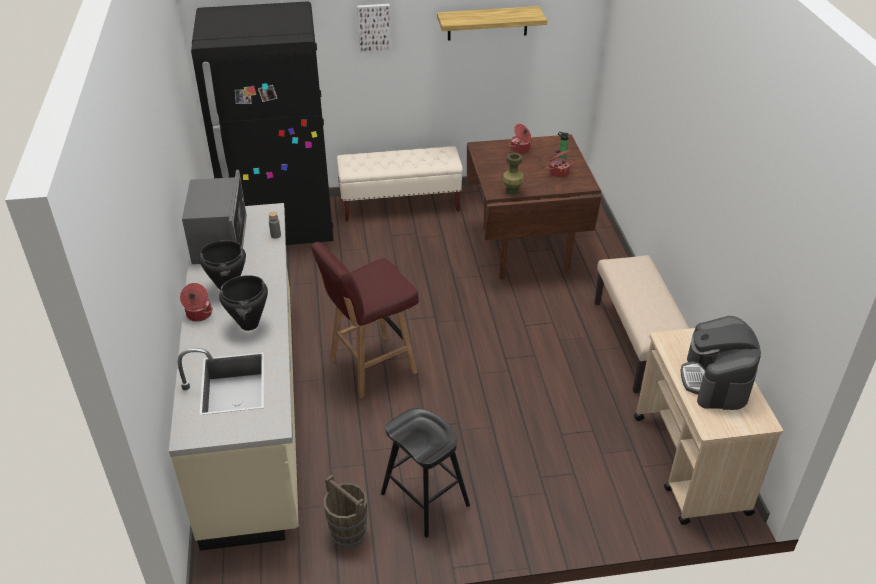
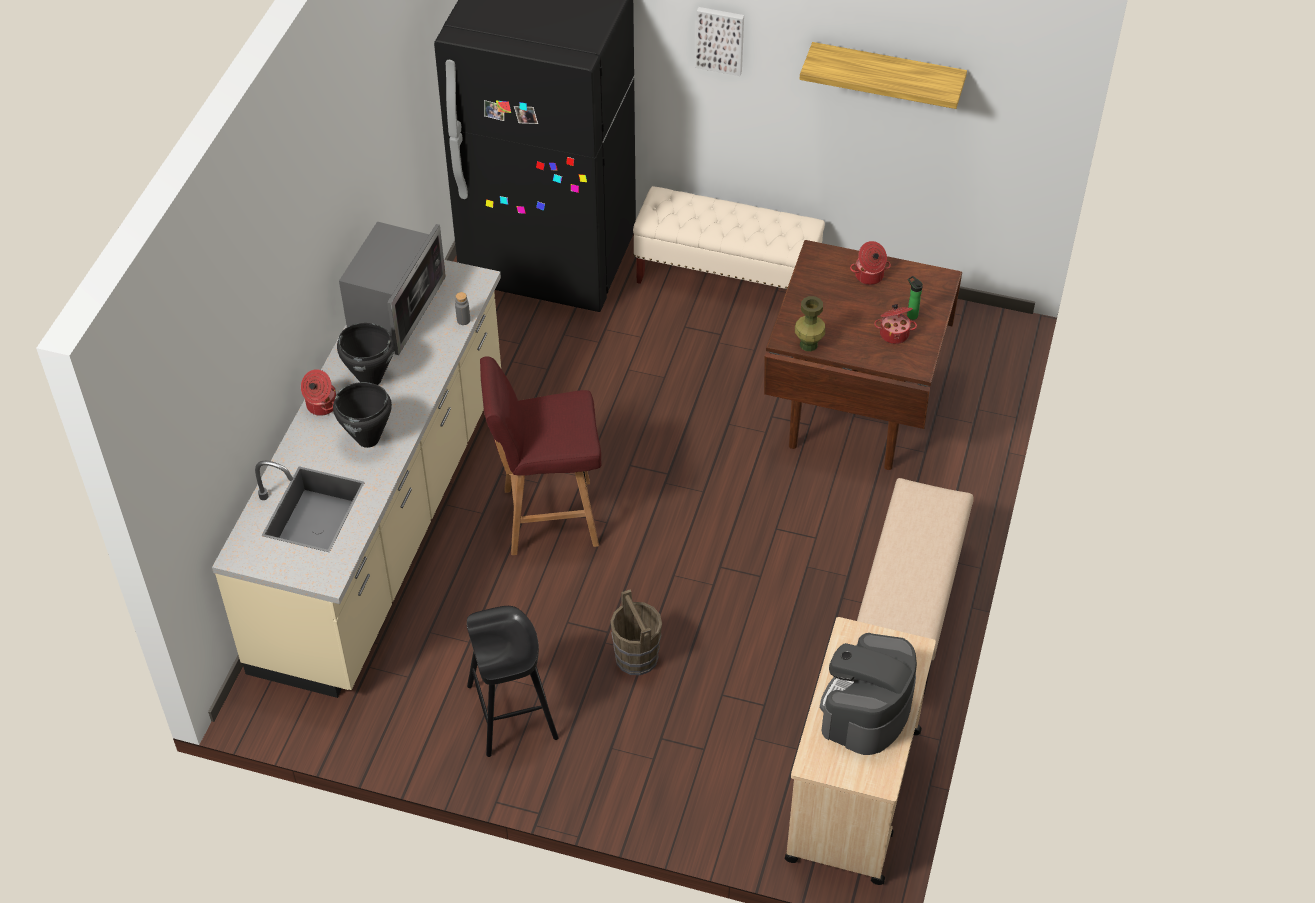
camera: 25 degrees right, 10 degrees up
(348, 532) = (408, 716): brown bucket -> brown bucket (636, 657)

